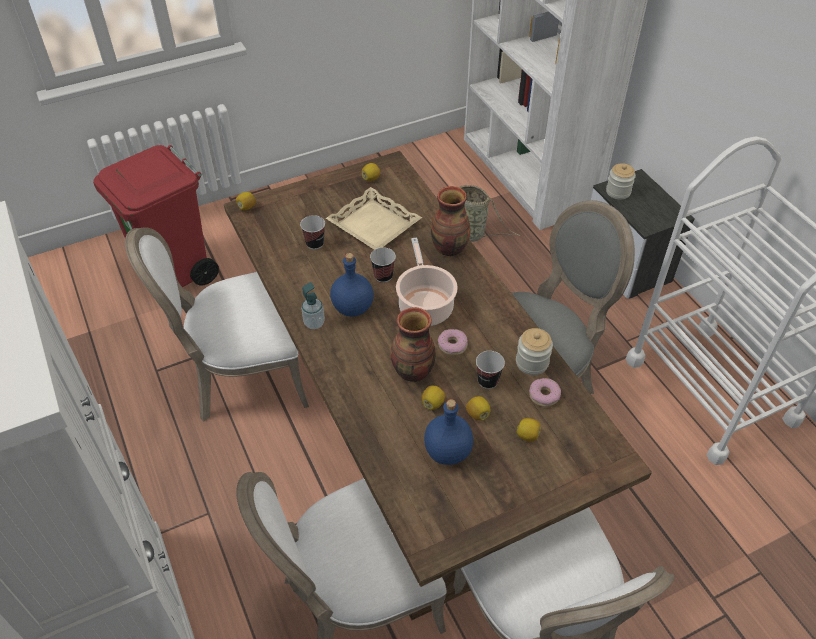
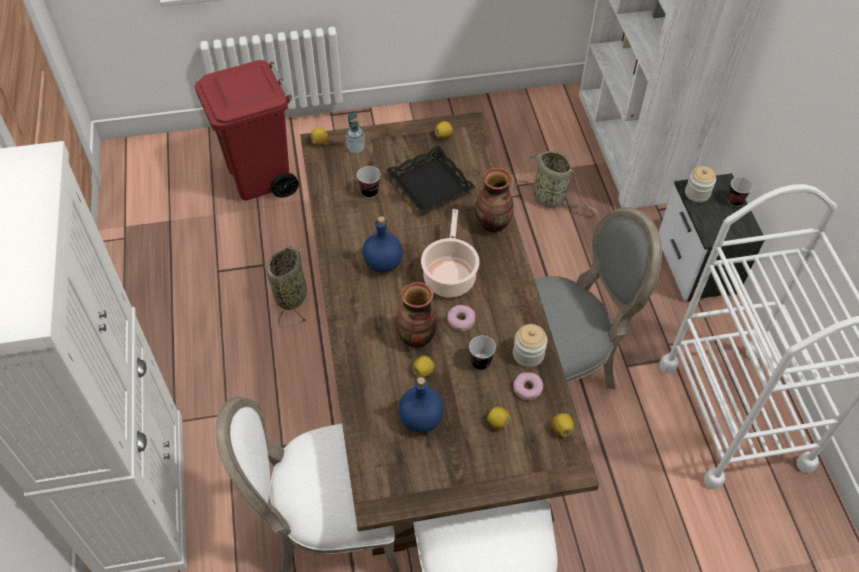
camera: 15 degrees right, 5 degrees up
(242, 377) = (291, 295): white chair -> basket
(314, 323) = (344, 270): soap dispenser -> soap dispenser (356, 148)
(373, 225) = (429, 184): beige tray -> black tray
(383, 276) = (421, 238): cup -> cup (735, 201)
(477, 414) = (460, 391): lemon -> lemon (561, 429)

